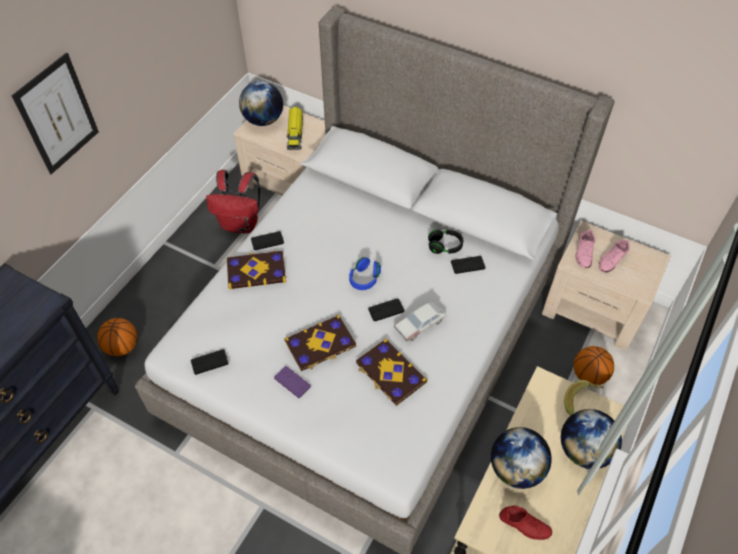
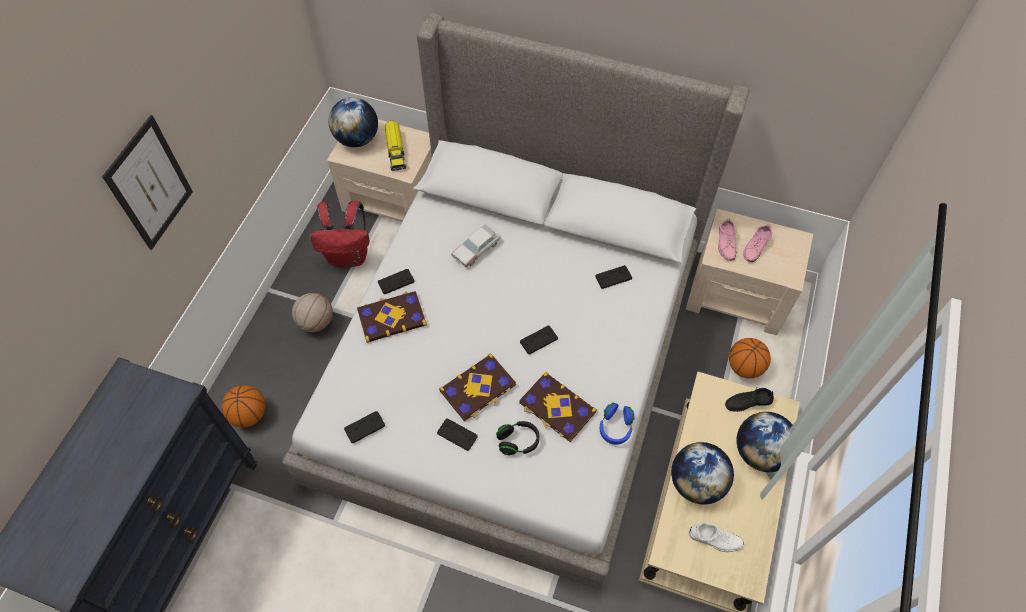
camera: 10 degrees left, 5 degrees up
(199, 276) = (316, 322): none -> basketball
(292, 382) = (457, 435): purple game controller -> black game controller
(364, 279) = (509, 309): blue headphones -> blue headphones (615, 427)
(420, 323) = (576, 349): toy car -> toy car (476, 249)
(445, 246) = (585, 260): black headphones -> black headphones (518, 441)
(524, 524) = (715, 539): red shoe -> white shoe
(581, 402) = (748, 402): banana -> black shoe

